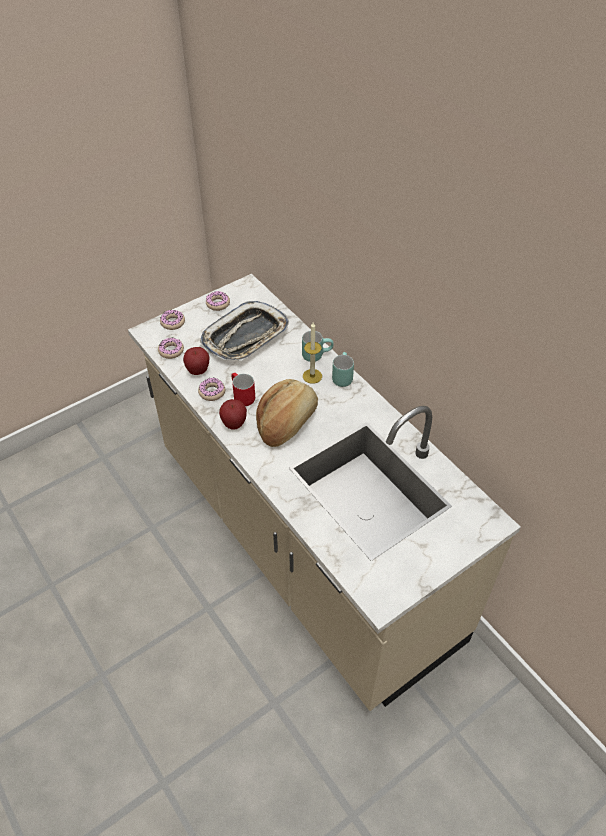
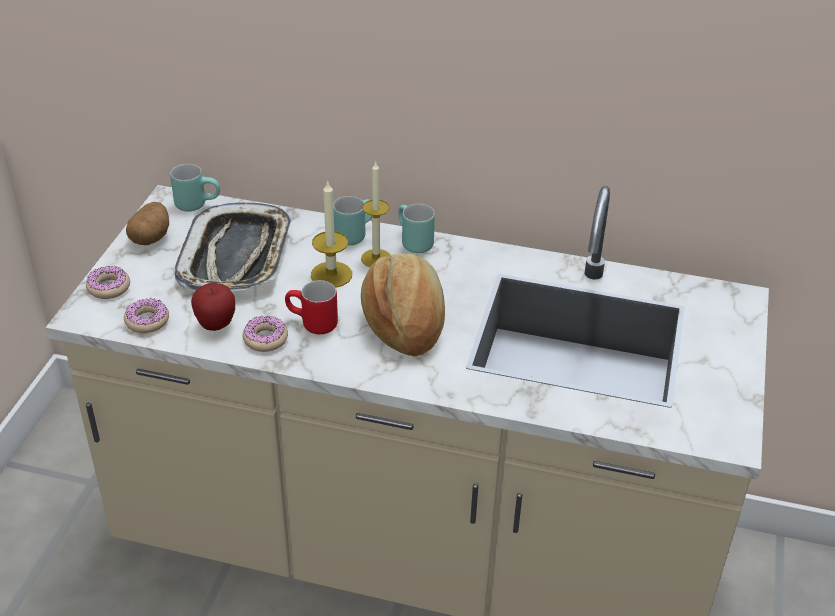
camera: 40 degrees left, 10 degrees down
(218, 304) = (151, 237): donut -> potato
(234, 424) = (340, 359): apple -> none
(258, 295) = (198, 203): none -> turquoise mug
(280, 373) = (331, 274): none -> candle

